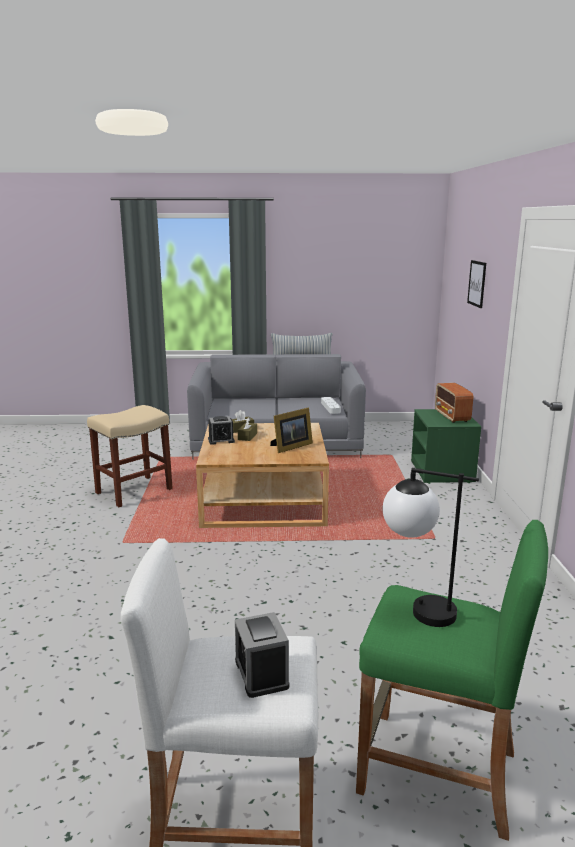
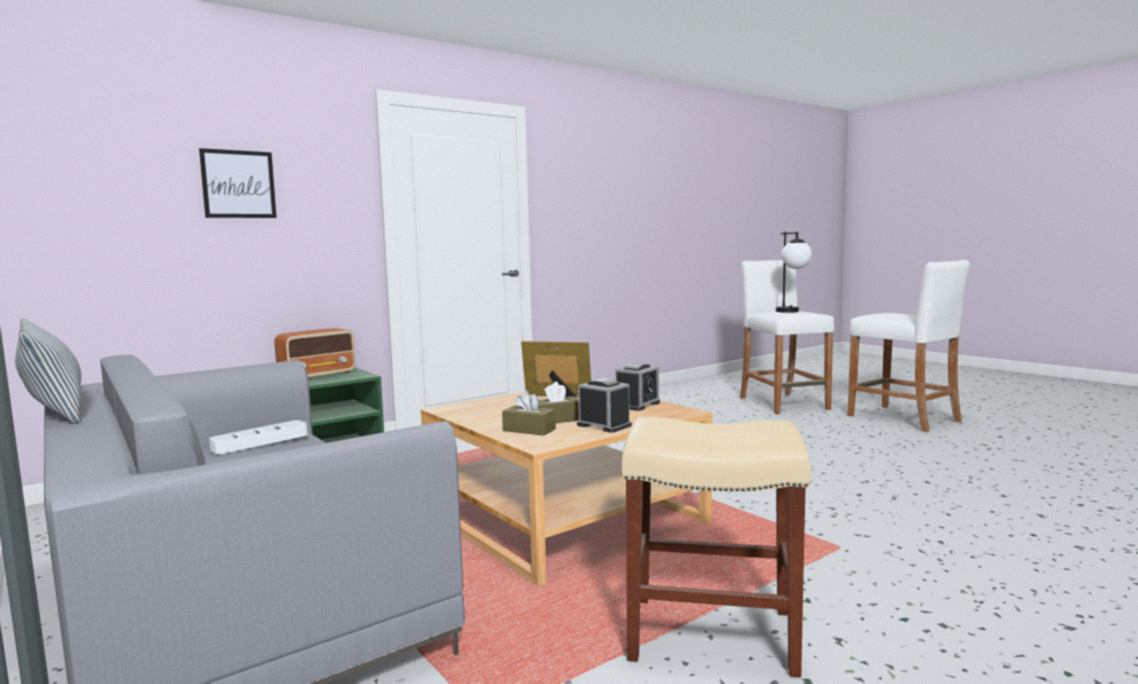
camera: 125 degrees left, 10 degrees down
(261, 673) = (894, 314): alarm clock -> alarm clock (637, 404)
(437, 771) = (783, 403): green stool -> white stool

